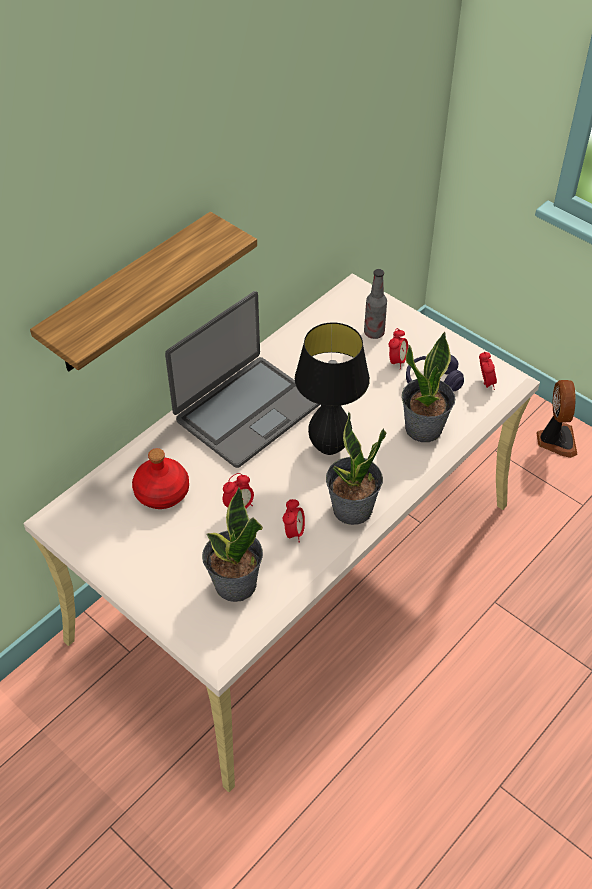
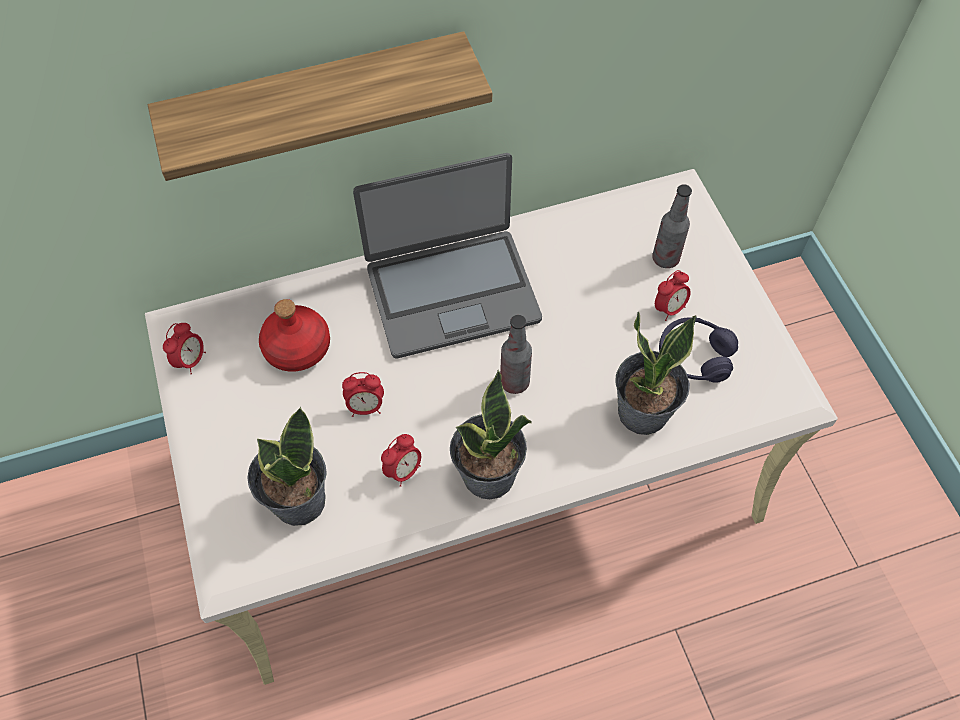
camera: 30 degrees right, 10 degrees up
(329, 447) = (514, 382): black table lamp -> bottle
(485, 383) = (760, 389): alarm clock -> alarm clock (191, 360)
(555, 440) = (875, 468): fan -> none

